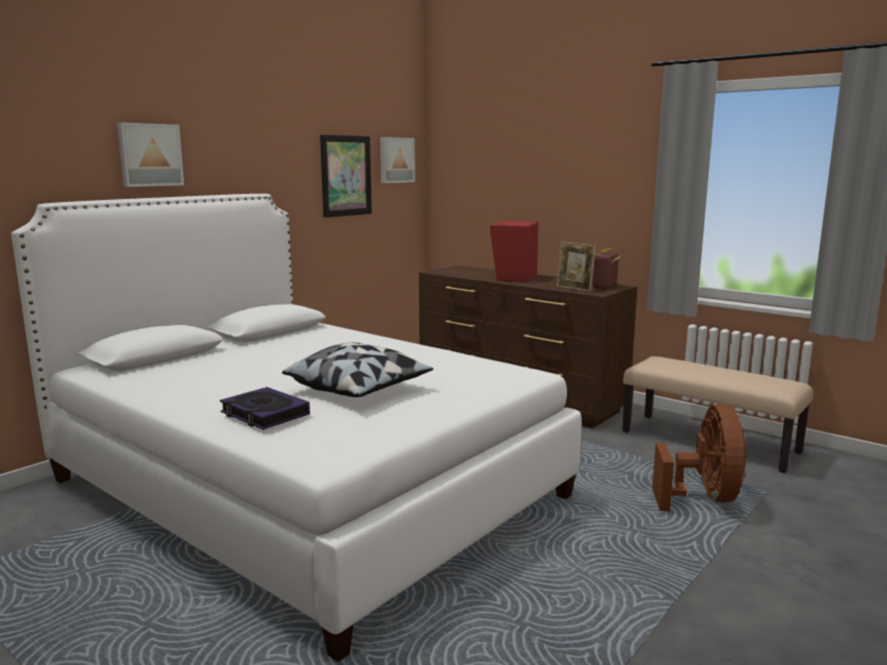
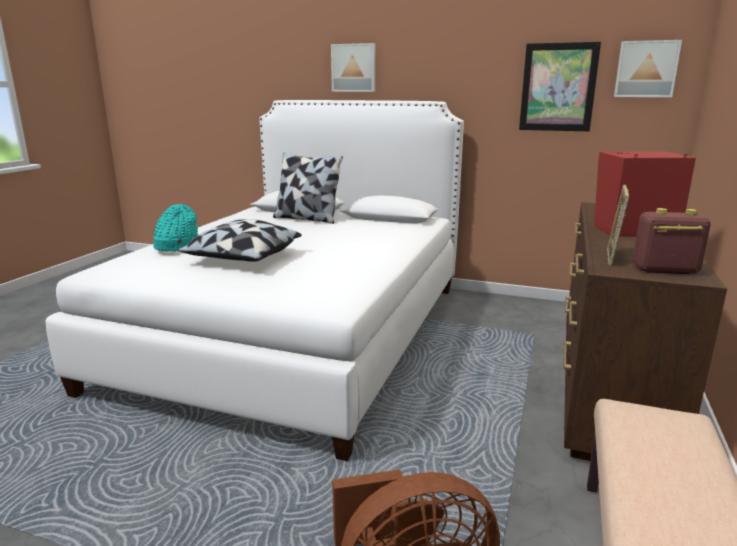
camera: 70 degrees right, 5 degrees up
(213, 357) = (307, 219): none -> pillow
(264, 414) = (177, 246): book -> turquoise hat

